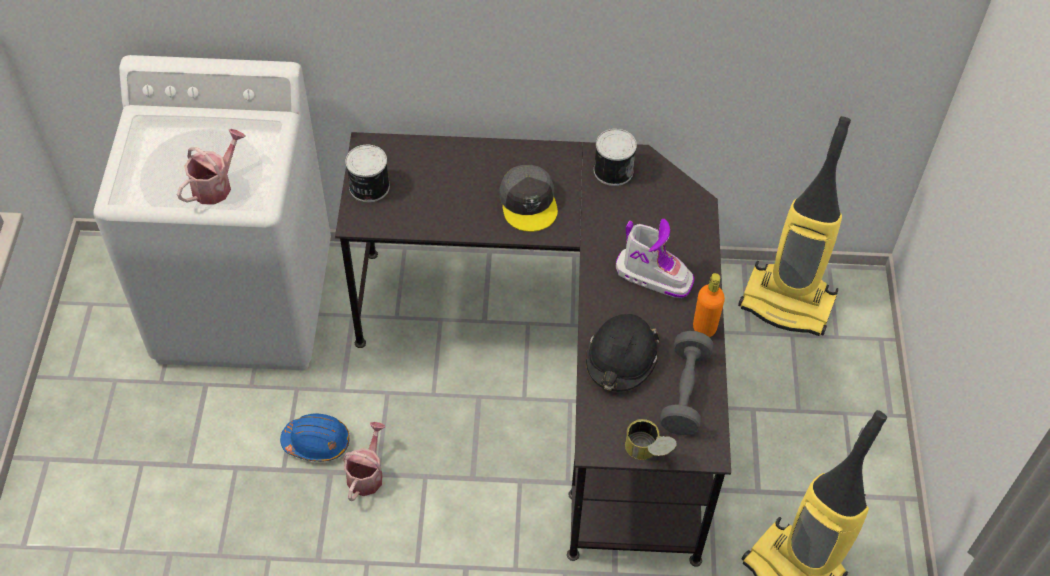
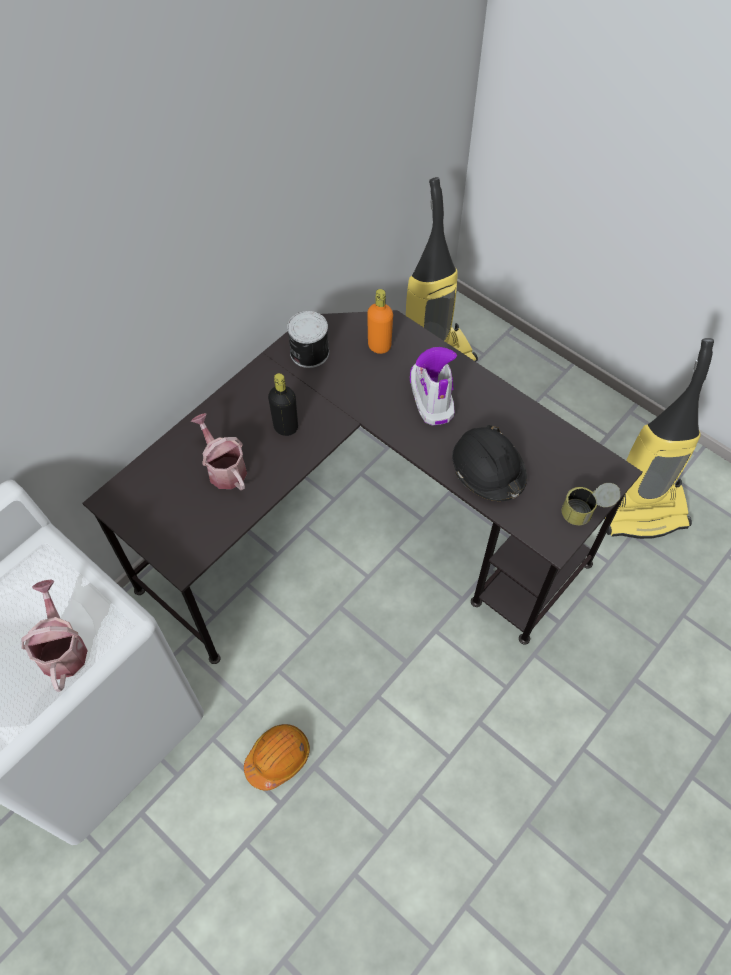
camera: 50 degrees left, 5 degrees up
(317, 442) = (278, 758): blue hard hat -> orange hard hat
(367, 474) = (339, 739): watering can -> watering can (224, 468)
(368, 187) = (155, 530): can -> none
(528, 202) = (286, 427): grey cap -> black bottle
(653, 275) = (431, 396): boot -> boot turned 75 degrees counterclockwise
(684, 392) = (551, 451): grey dumbbell -> none
(704, 328) = (505, 398): orange bottle -> orange bottle (379, 346)

